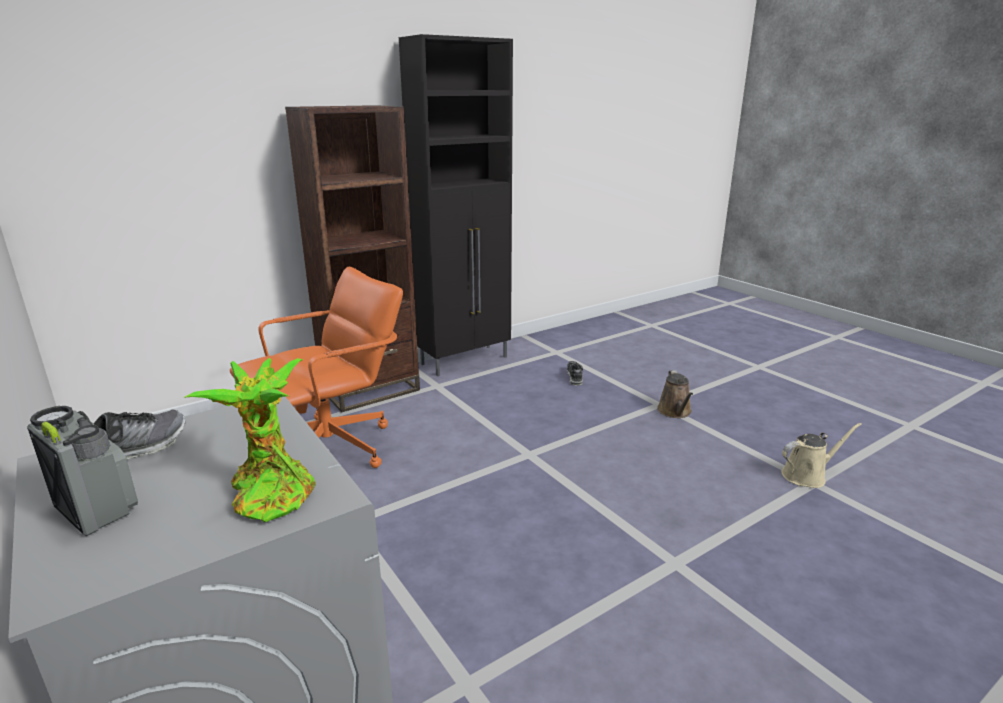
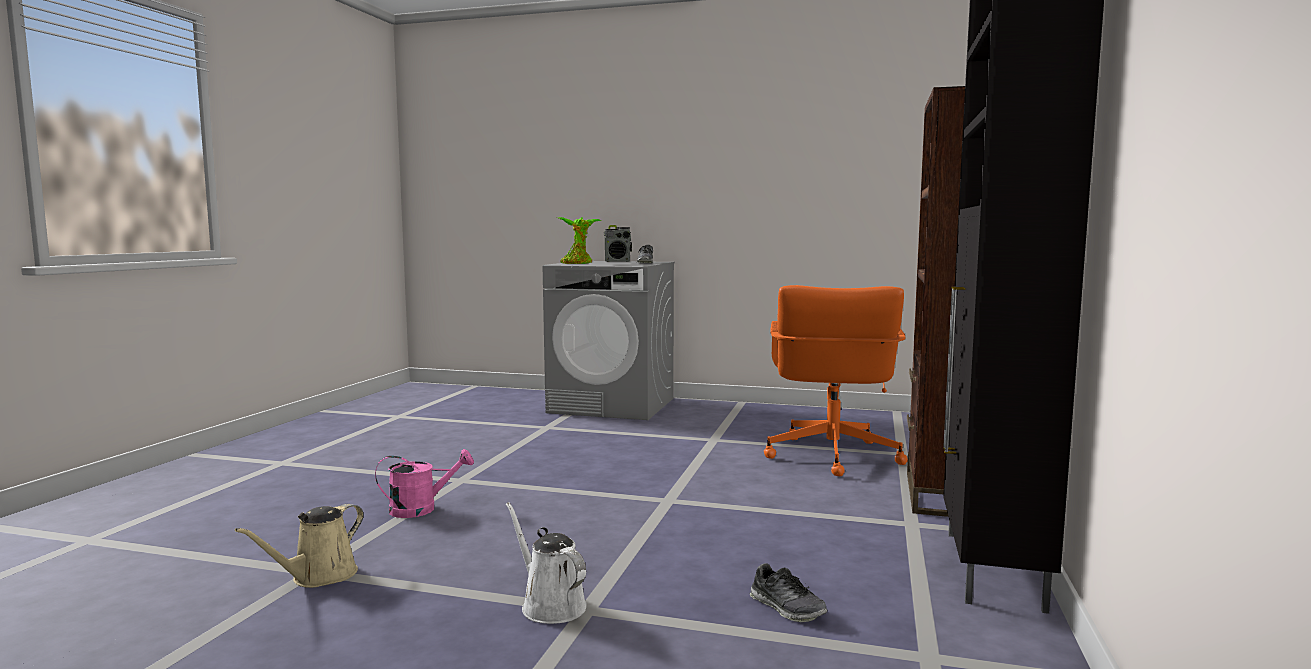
camera: 140 degrees right, 15 degrees down
(675, 412) = (550, 605): brown watering can -> white watering can
(727, 525) = (421, 509): none -> pink watering can

